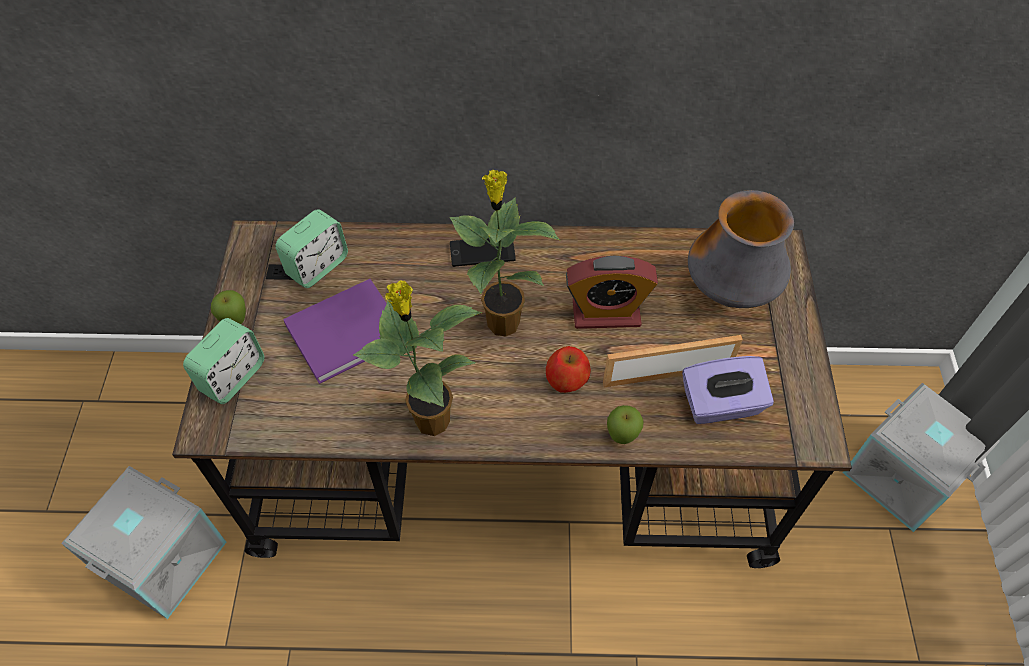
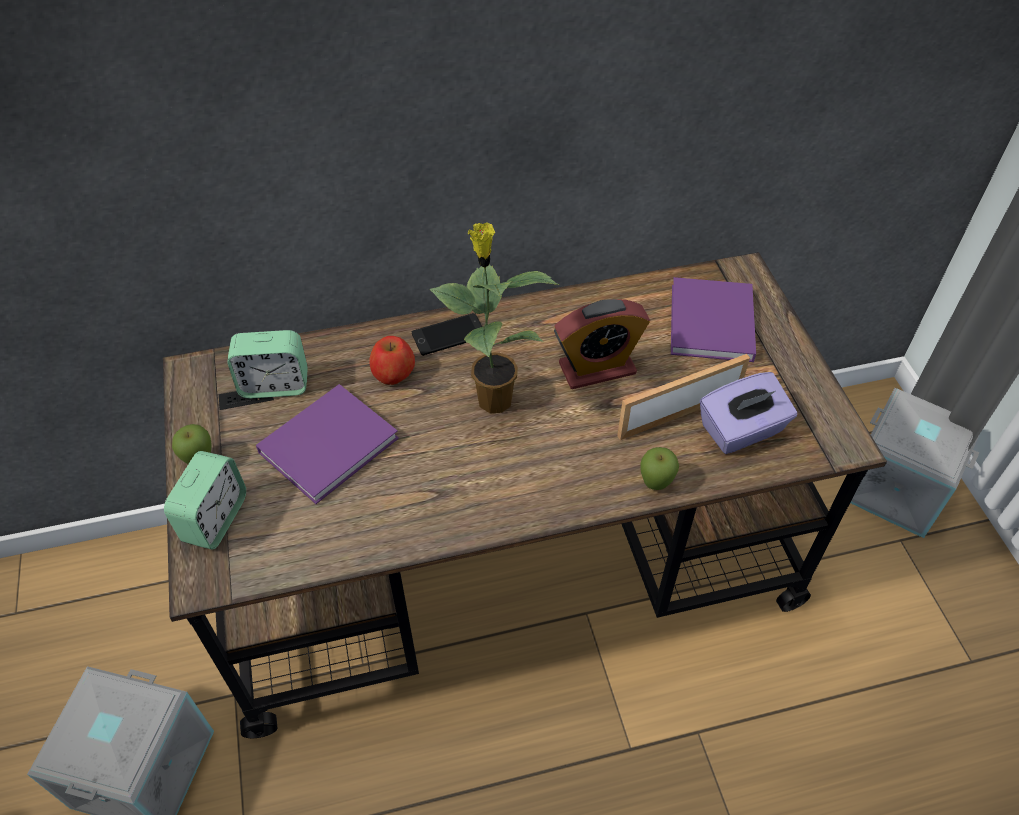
camera: 15 degrees left, 5 degrees down
(317, 266) = (275, 385): alarm clock -> alarm clock turned 60 degrees clockwise
(430, 419) = (450, 513): potted plant -> none
(566, 379) = (579, 440): apple -> apple (393, 373)
(729, 294) = (711, 325): vase -> purple book

